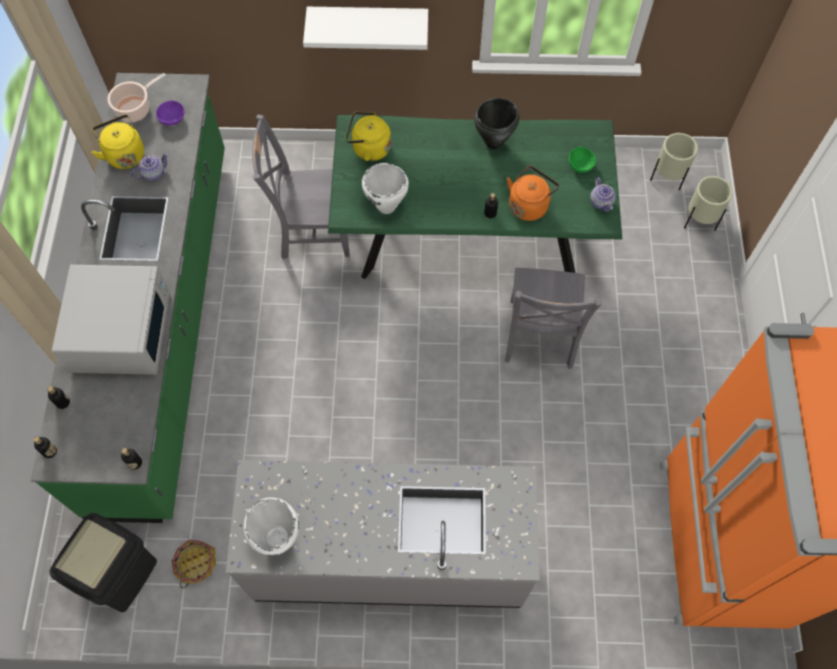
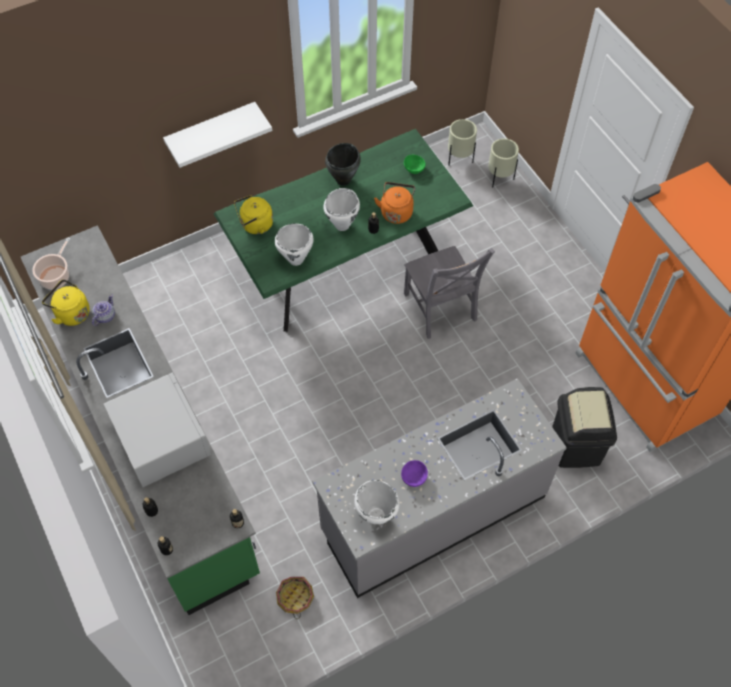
camera: 30 degrees left, 5 degrees down
(120, 574) = (242, 637): black trash can -> black trash can (576, 446)
(173, 119) = (92, 270): purple bowl -> purple bowl (414, 477)
(312, 230) = (223, 316): grey chair -> none
(460, 192) = (342, 225): none -> white cooking pot
(601, 202) = (444, 187): teapot -> none

